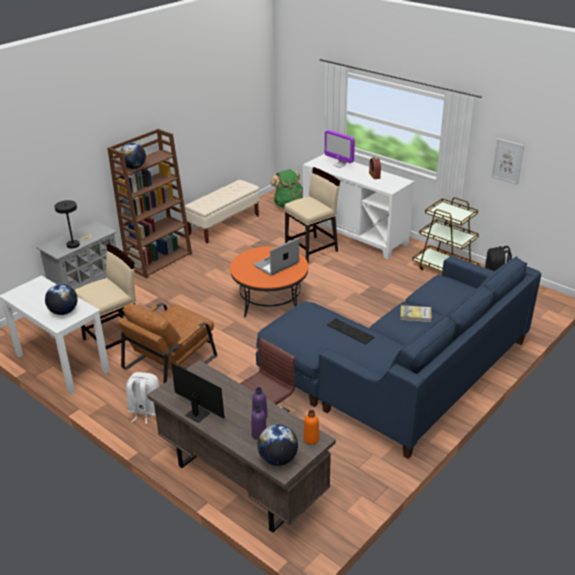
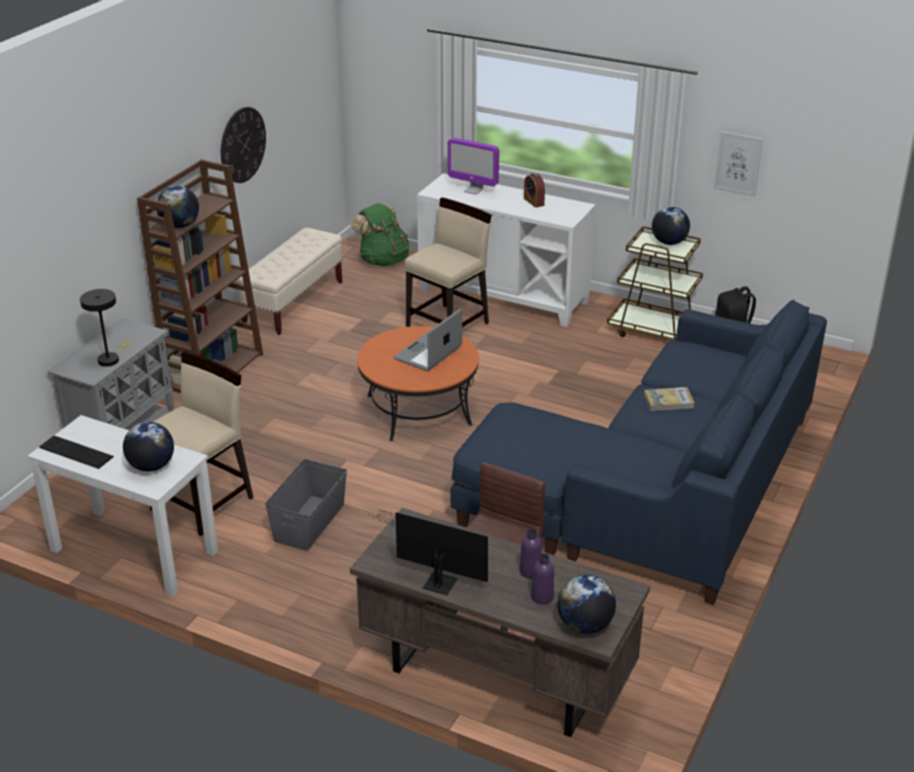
camera: 15 degrees left, 0 degrees up
(145, 411) = (303, 602): white backpack -> none
(171, 361) = (308, 522): brown armchair -> grey storage box
(193, 123) = (242, 145): none -> wall clock
(311, 439) = (617, 591): orange bottle -> none
(350, 331) = (590, 437): keyboard -> keyboard (76, 453)
(456, 210) = (669, 242): none -> globe

